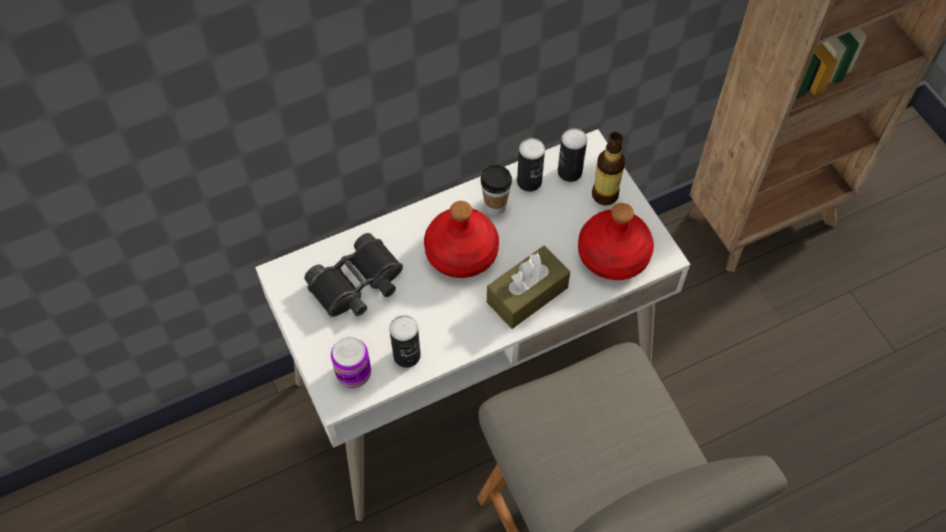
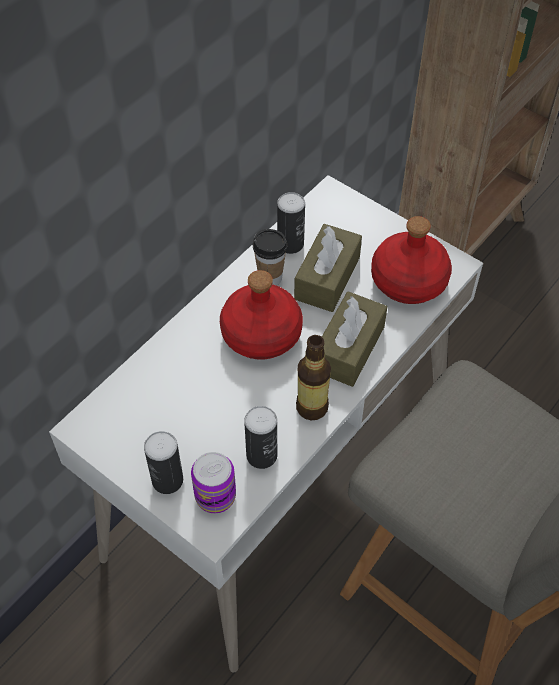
camera: 25 degrees left, 5 degrees down
(357, 284) = (171, 406): black binoculars -> none
(544, 225) = (327, 278): none -> brown tissue box
(569, 172) = (324, 221): can -> can (167, 480)
(605, 195) = (369, 230): bottle -> bottle (312, 407)

